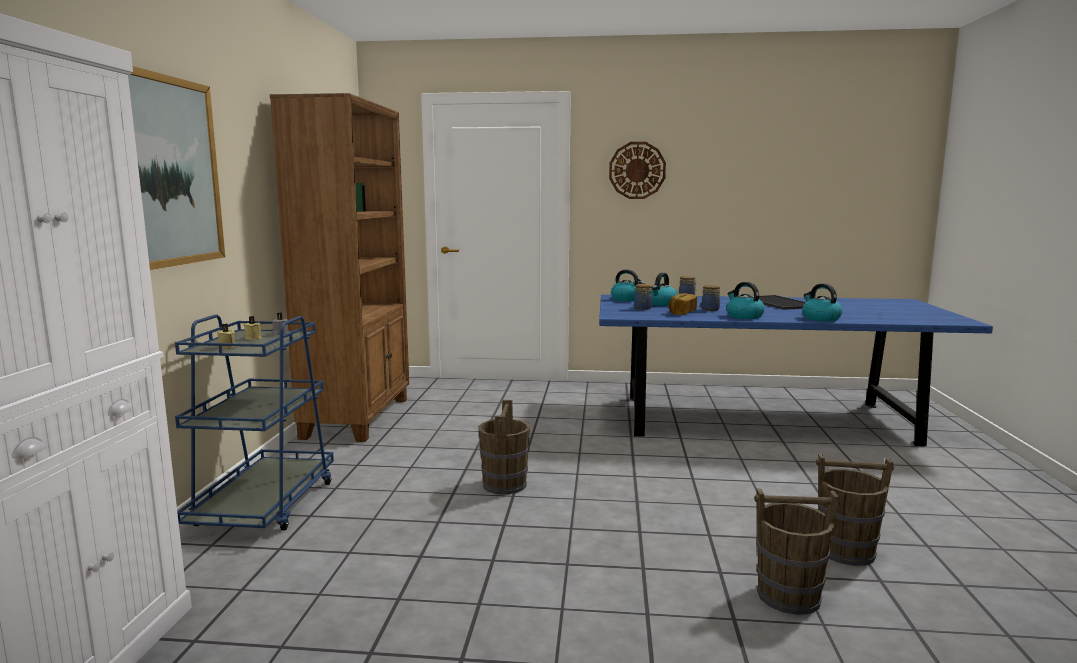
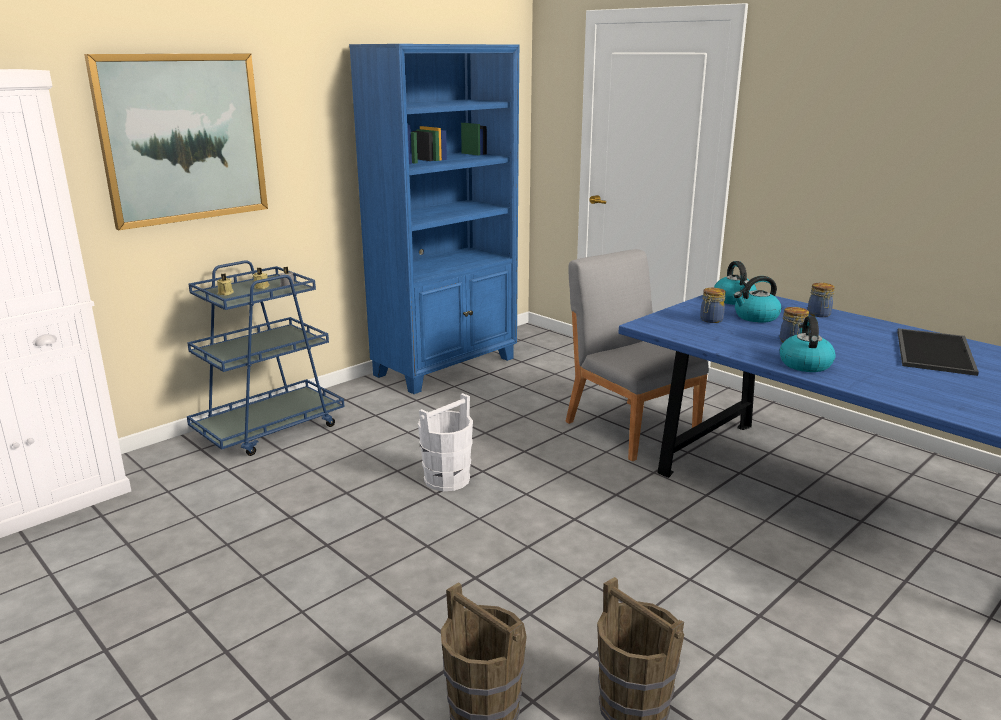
camera: 40 degrees right, 10 degrees up
(358, 417) = (447, 367): brown bookcase -> blue bookcase
(504, 485) = (447, 479): brown bucket -> white bucket
(572, 418) = (630, 428): none -> grey chair
(637, 170) = (821, 119): wall clock -> none
(681, 312) = (739, 338): bread -> none
(820, 318) = (909, 396): kettle -> none

